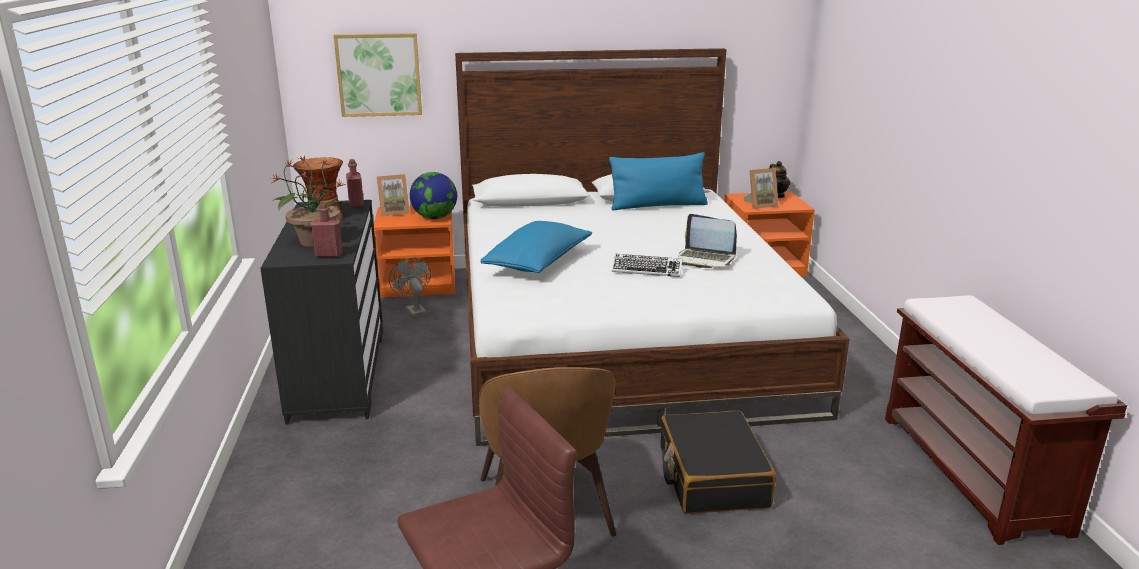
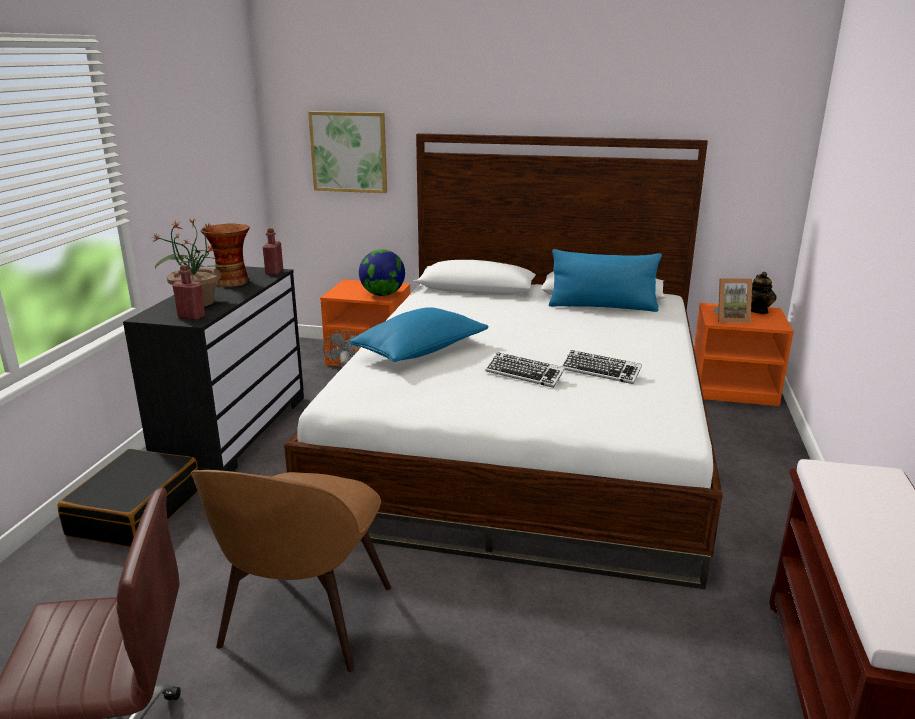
camera: 20 degrees right, 0 degrees up
(394, 212) = (352, 285): picture frame -> none
(705, 259) = (600, 371): laptop -> keyboard
(711, 477) = (506, 627): black suitcase -> black suitcase (135, 512)

